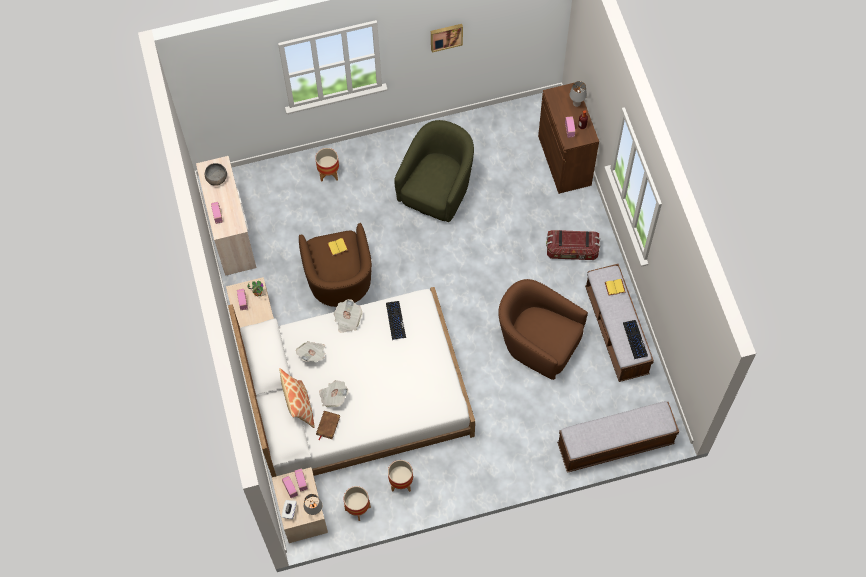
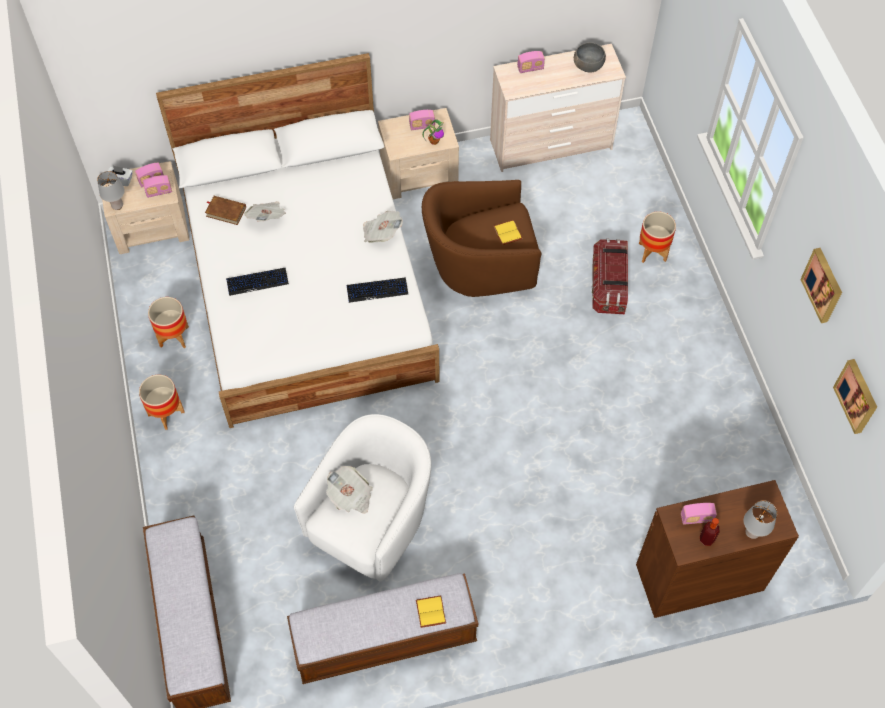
camera: 90 degrees right, 5 degrees down
(299, 406) = (257, 180): pillow -> none
(312, 354) = (332, 194): newspaper -> newspaper (350, 496)
(358, 508) = (145, 287): planter -> planter (166, 414)
(437, 189) = (634, 389): green armchair -> none
(507, 34) = (857, 396): none -> picture
(538, 342) = (372, 521): brown armchair -> white armchair
(572, 250) = (531, 580): storage box -> storage box (608, 285)
(635, 339) = (333, 637): keyboard -> keyboard (257, 282)

